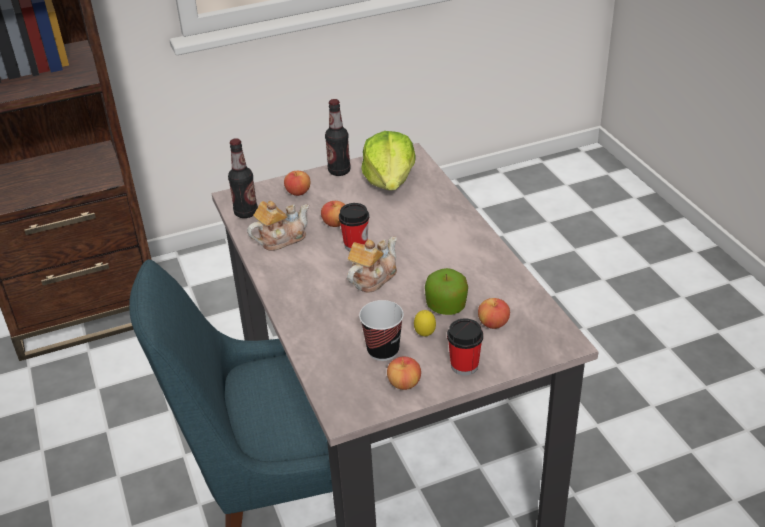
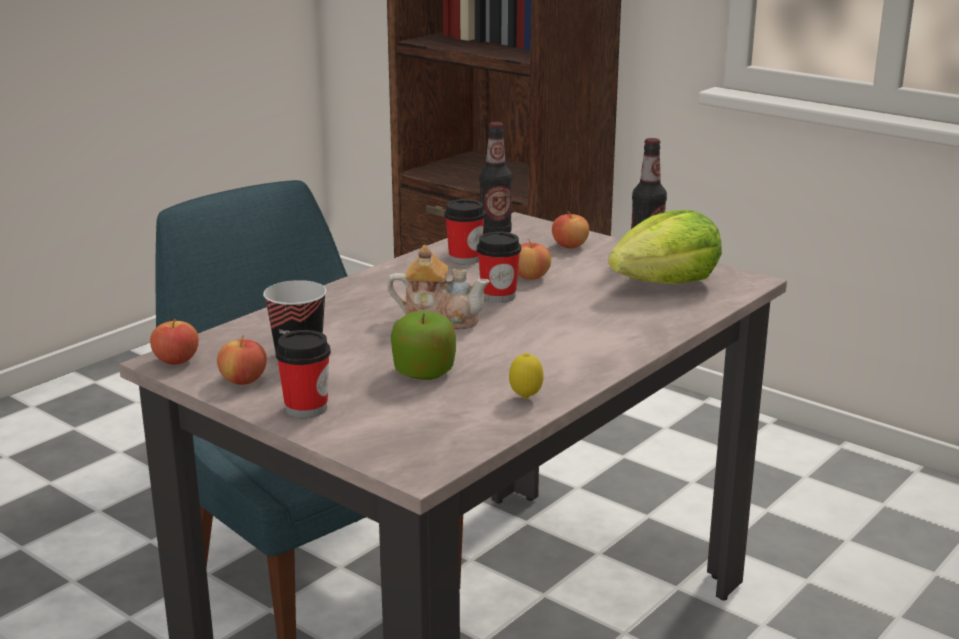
camera: 60 degrees right, 15 degrees down
(280, 239) = (465, 259): teapot -> cup
(425, 335) = (350, 372): lemon -> lemon (525, 398)
(493, 323) = (414, 409): apple -> apple (176, 360)

